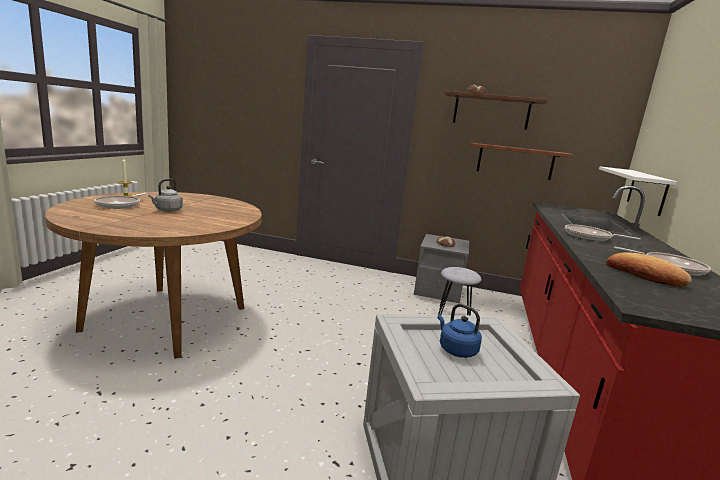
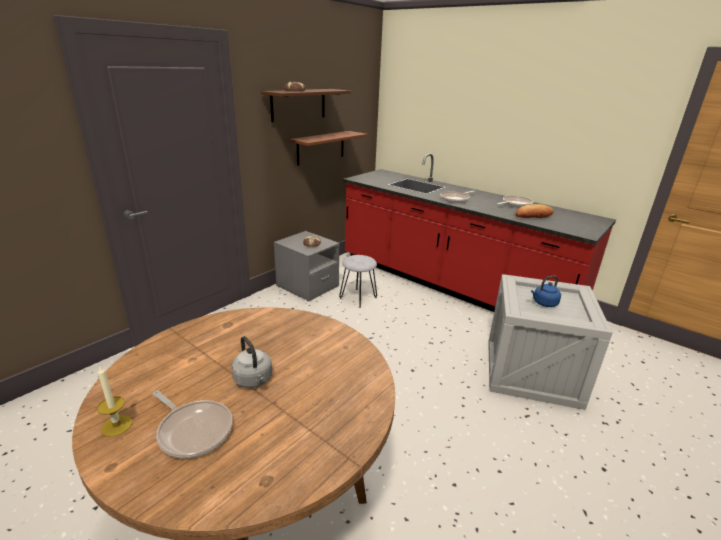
camera: 65 degrees left, 10 degrees up
(647, 191) = (416, 152): white shelf -> none

